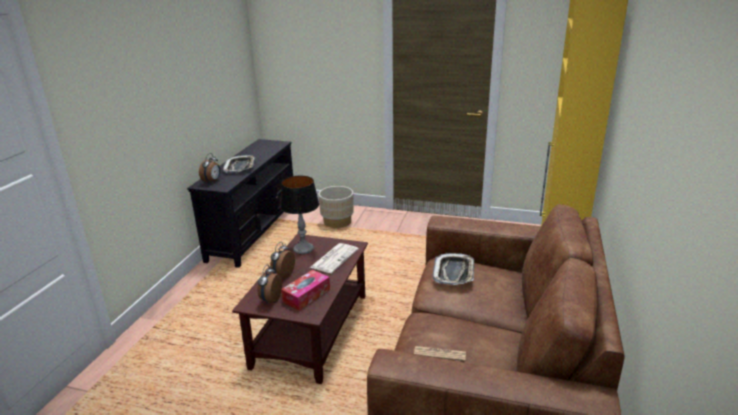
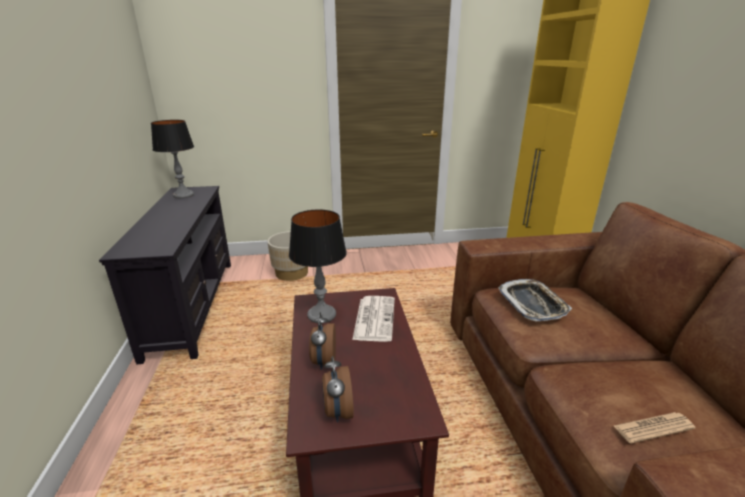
camera: 25 degrees left, 0 degrees up
(212, 181) = (138, 244): alarm clock -> none
(240, 167) = (170, 221): tray -> none
(261, 147) = (183, 195): none -> table lamp
(306, 295) = (386, 386): tissue box -> none

